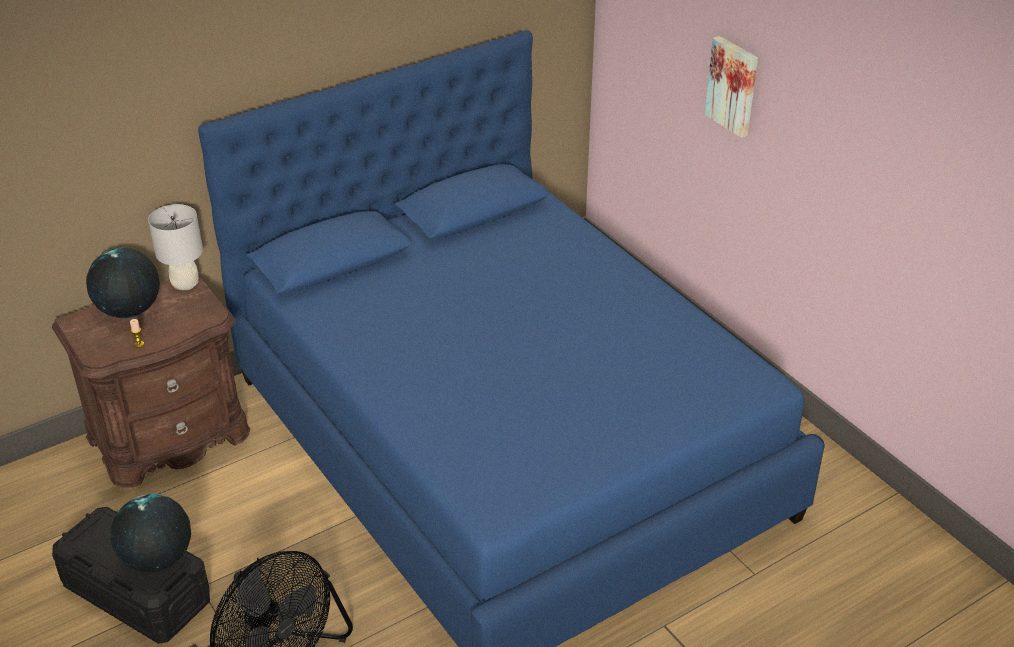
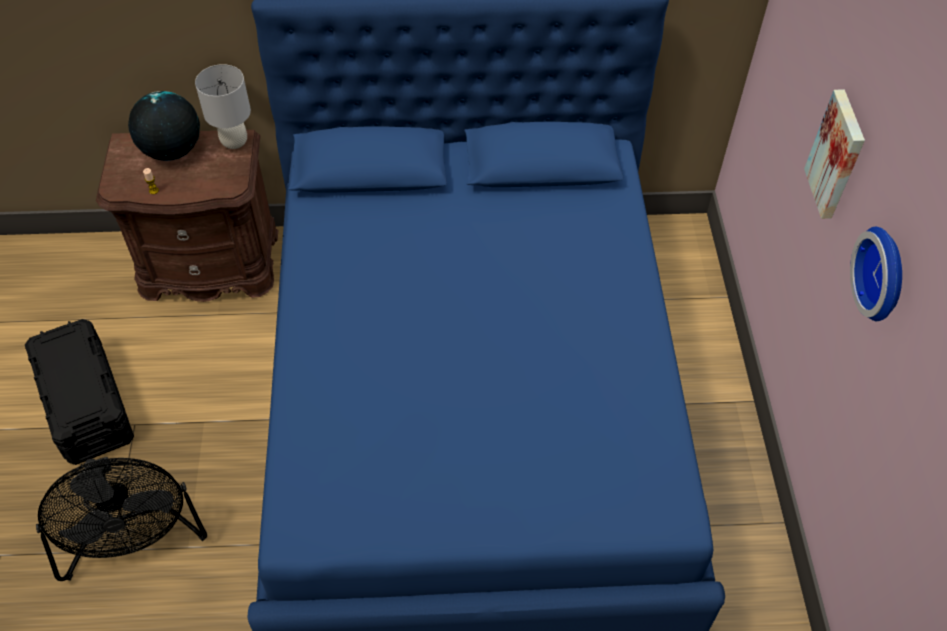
camera: 30 degrees right, 15 degrees up
(157, 559) = (86, 394): globe -> none
(822, 134) = (884, 273): none -> wall clock

